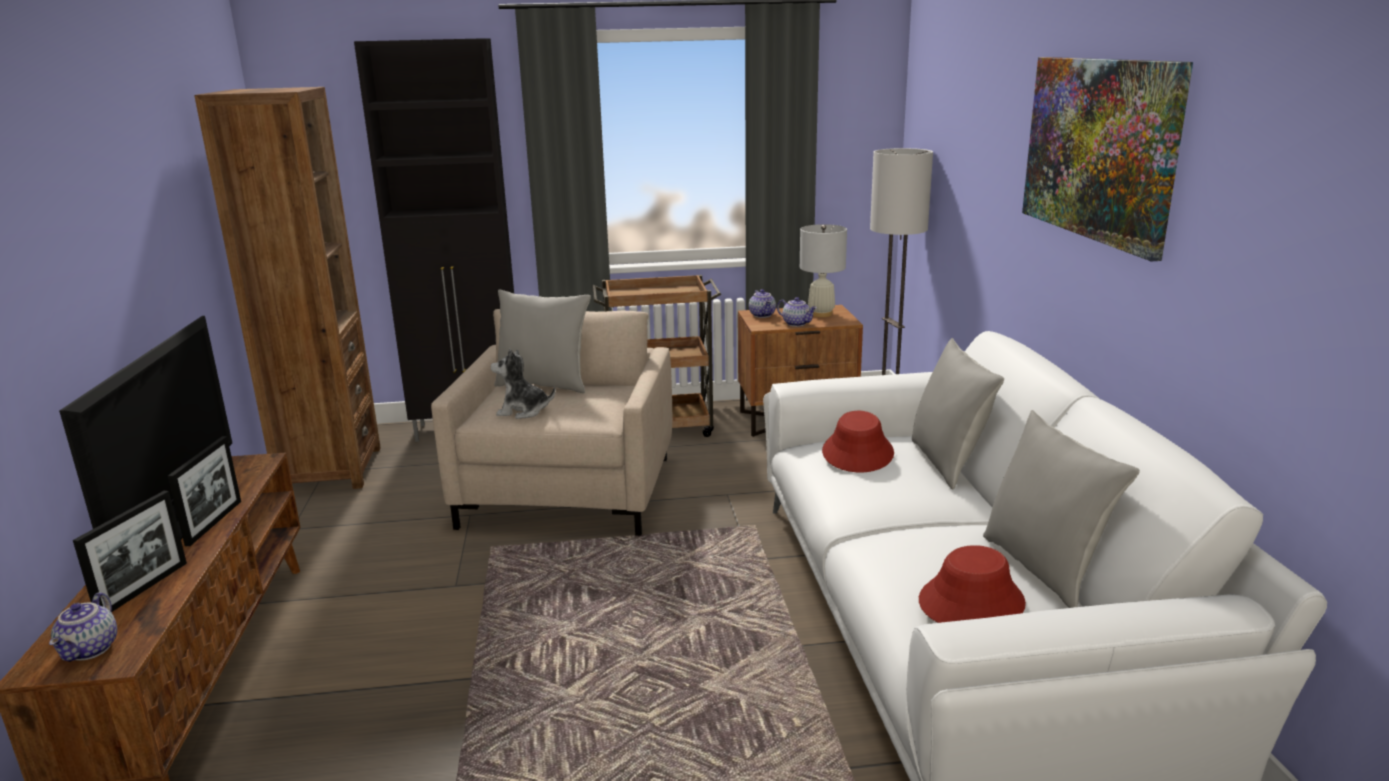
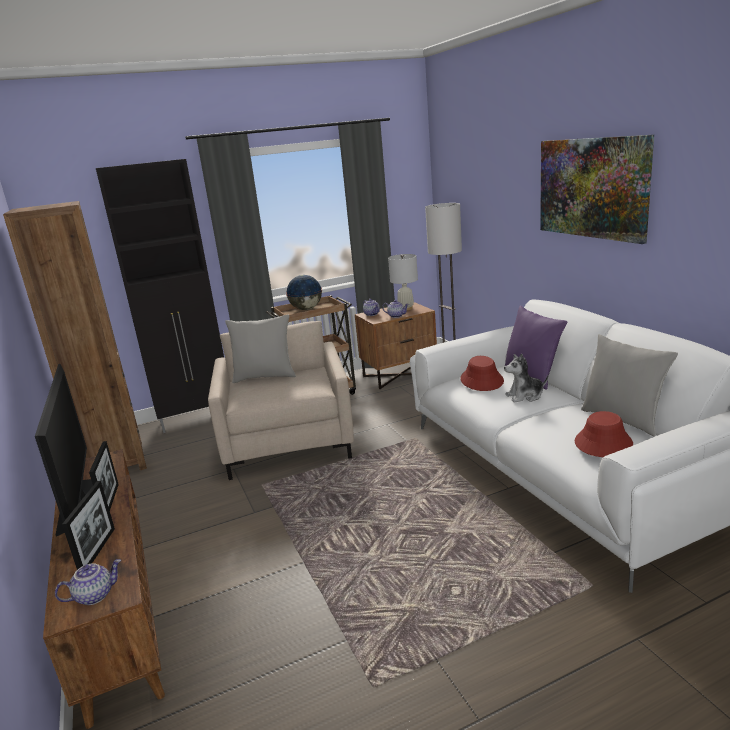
camera: 15 degrees left, 0 degrees up
(91, 650) = (95, 595): teapot -> teapot turned 105 degrees counterclockwise
(523, 411) = (264, 394): plush toy -> plush toy (525, 396)
(653, 291) = (306, 309): none -> globe
(947, 462) = (532, 376): grey pillow -> purple pillow

